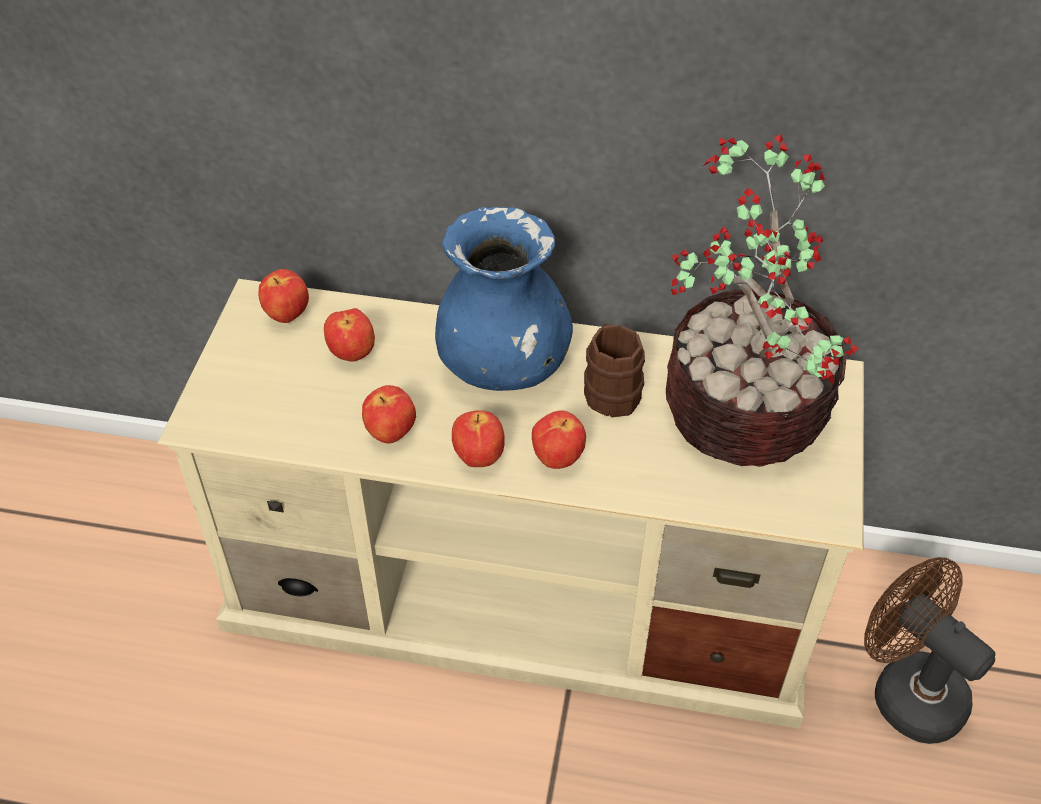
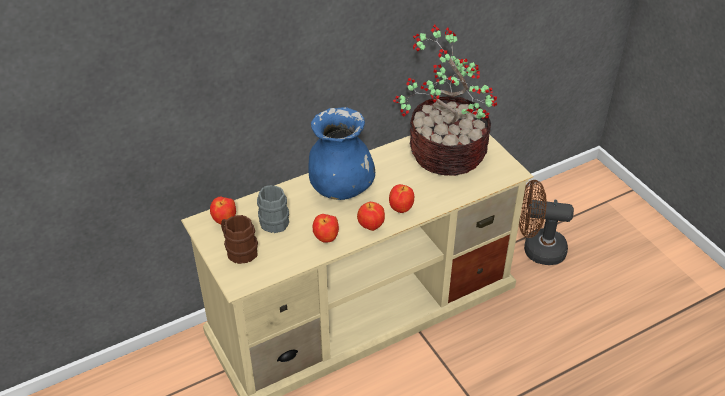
camera: 40 degrees left, 5 degrees down
(353, 354) = (273, 219): apple -> grey mug
(610, 389) = (391, 173): brown mug -> brown mug (239, 250)

